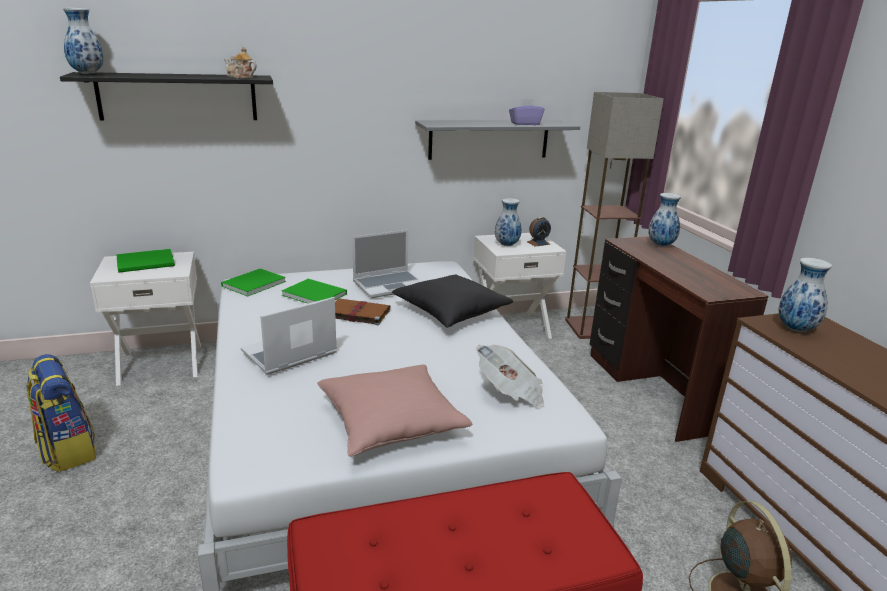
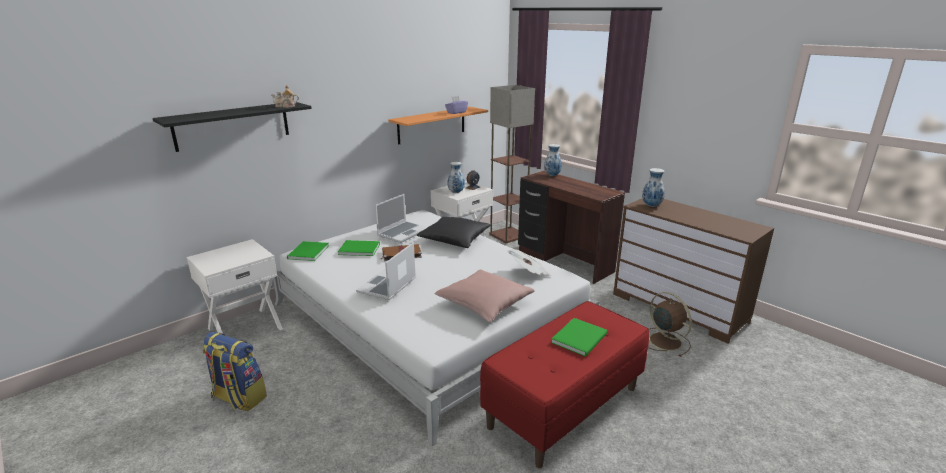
camera: 25 degrees left, 0 degrees up
(88, 74) = (174, 118): vase -> none
(147, 263) = (229, 253): green book -> green book (581, 338)
(489, 139) = (432, 125): grey shelf -> orange shelf

